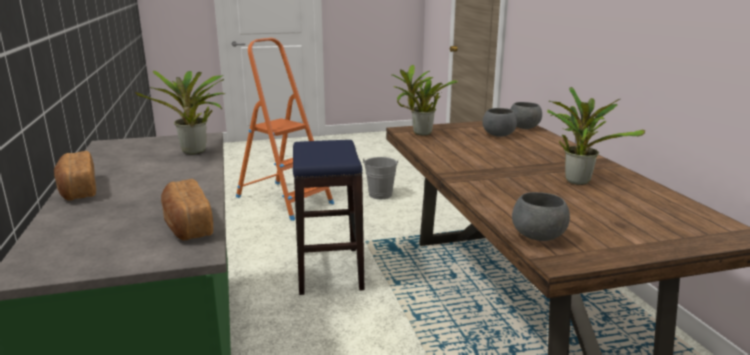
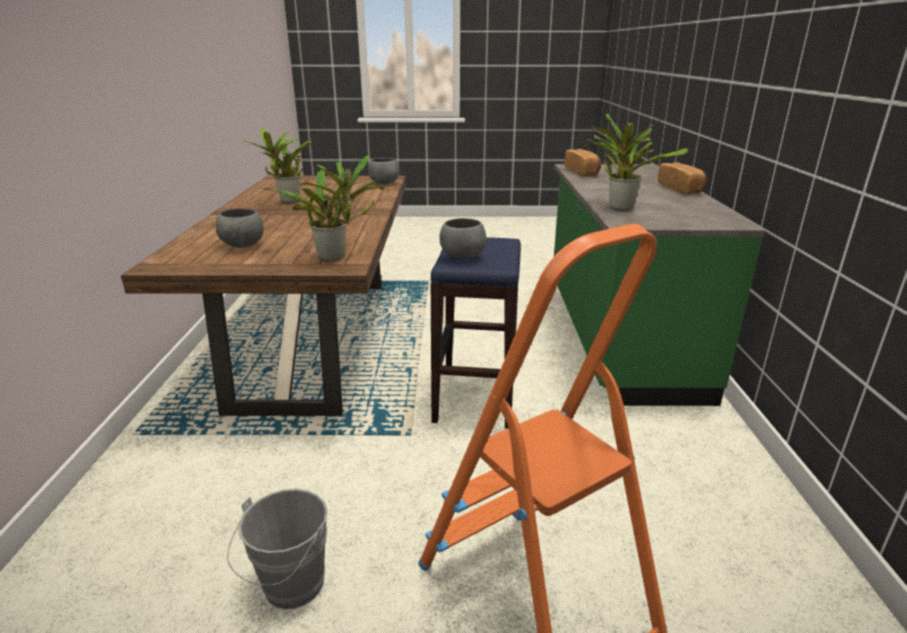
camera: 165 degrees left, 5 degrees up
(524, 128) = (180, 254): grey bowl -> grey bowl (463, 257)

